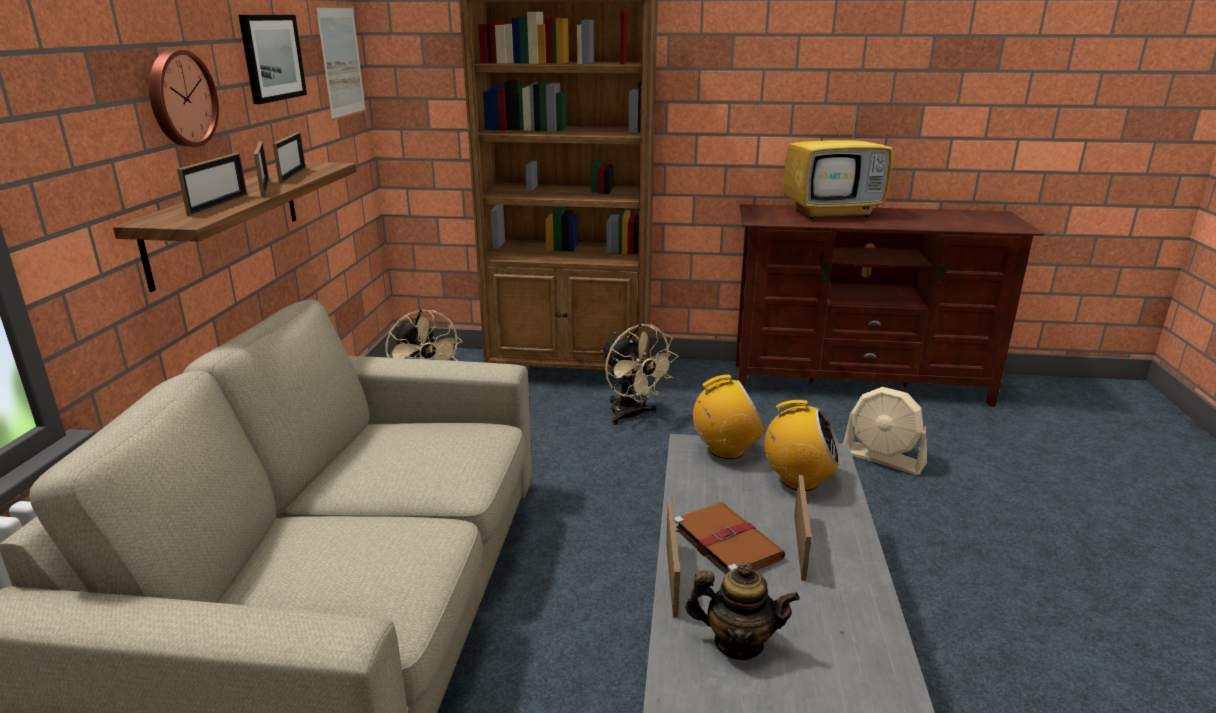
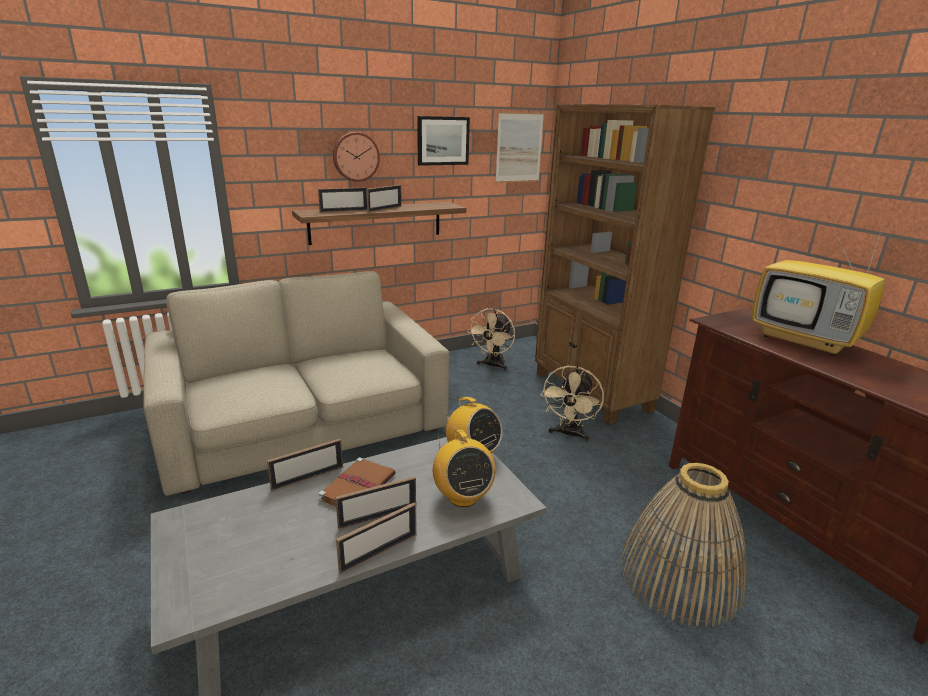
camera: 55 degrees right, 0 degrees up
(293, 175) = (418, 206): picture frame -> picture frame (379, 552)
(738, 643) = (259, 519): teapot -> none
(883, 458) = (679, 577): beige fan -> basket

